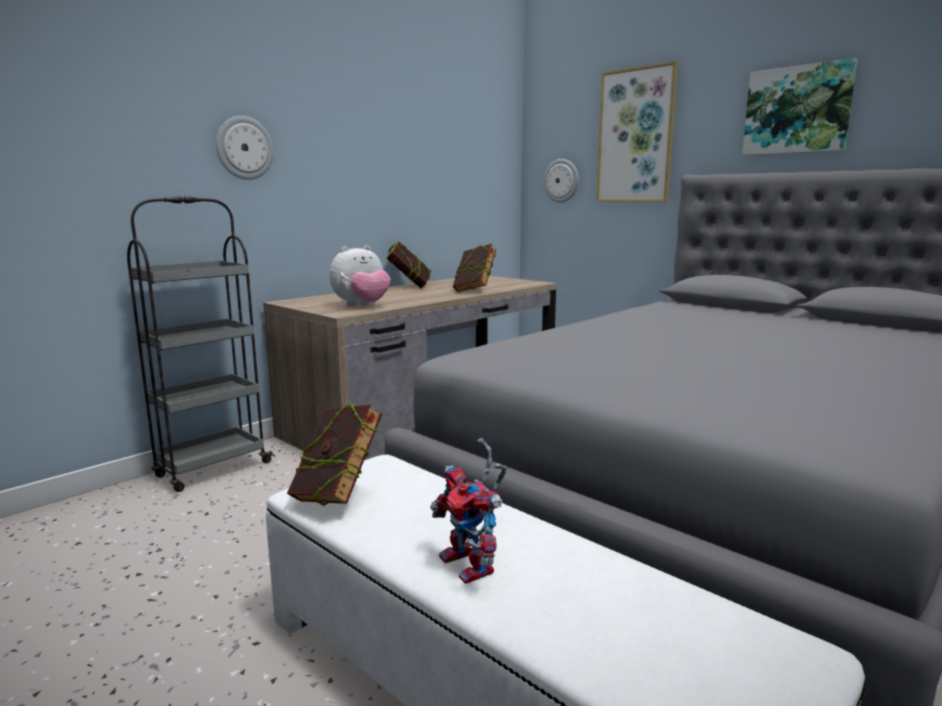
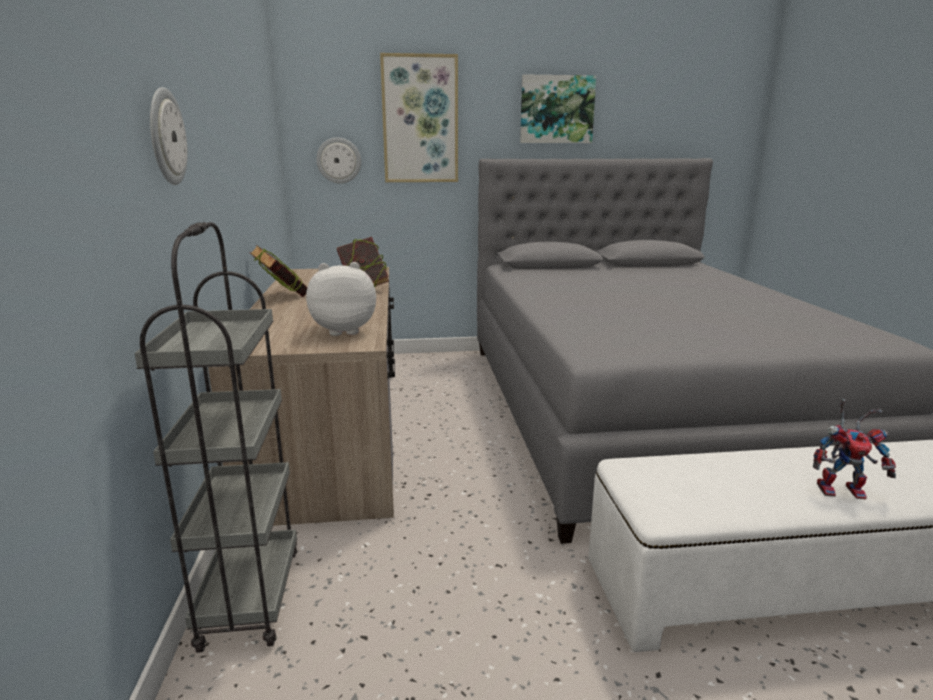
camera: 50 degrees left, 5 degrees up
(337, 497) = (691, 502): book -> none
(362, 306) = (344, 330): plush toy -> plush toy turned 105 degrees counterclockwise

